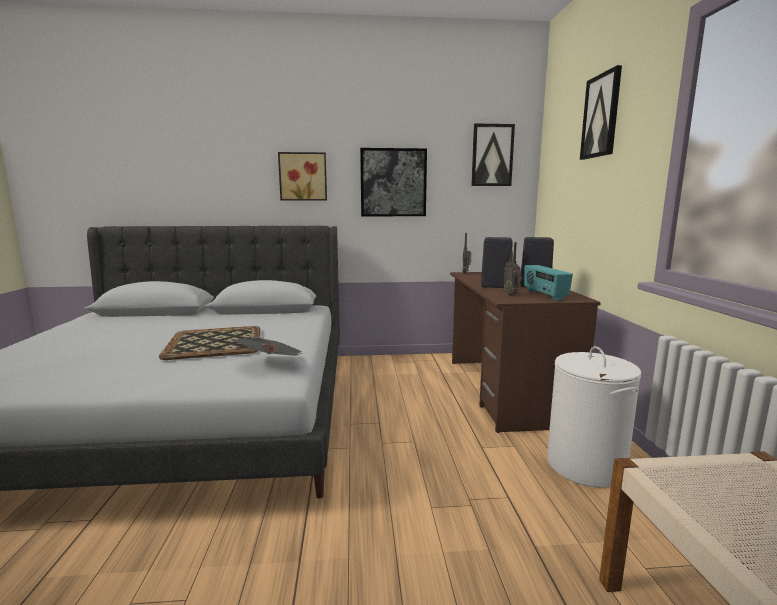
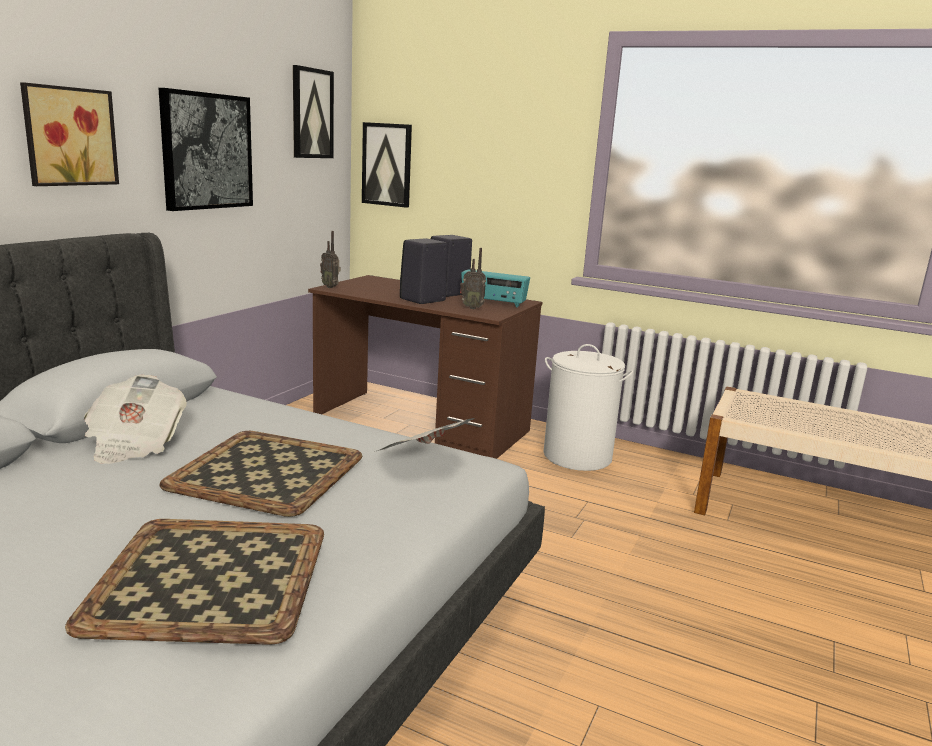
camera: 60 degrees left, 5 degrees up
(78, 361) = (207, 579): none -> tray
(229, 320) = (134, 443): none -> newspaper
(601, 116) = (485, 97): picture -> picture (387, 164)

